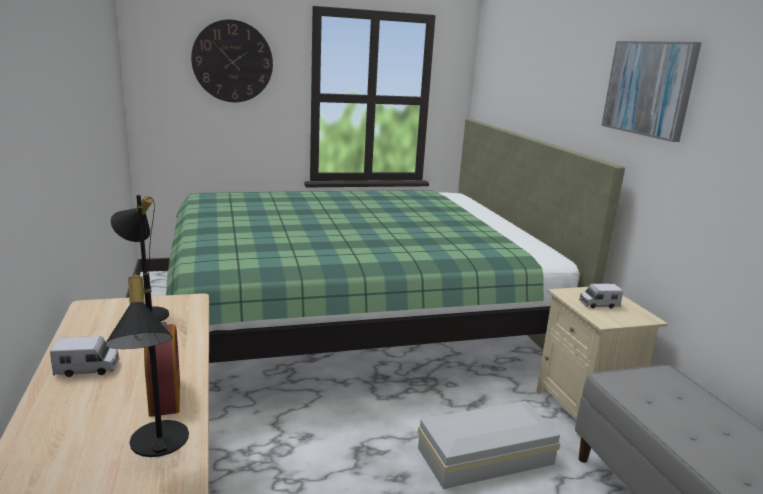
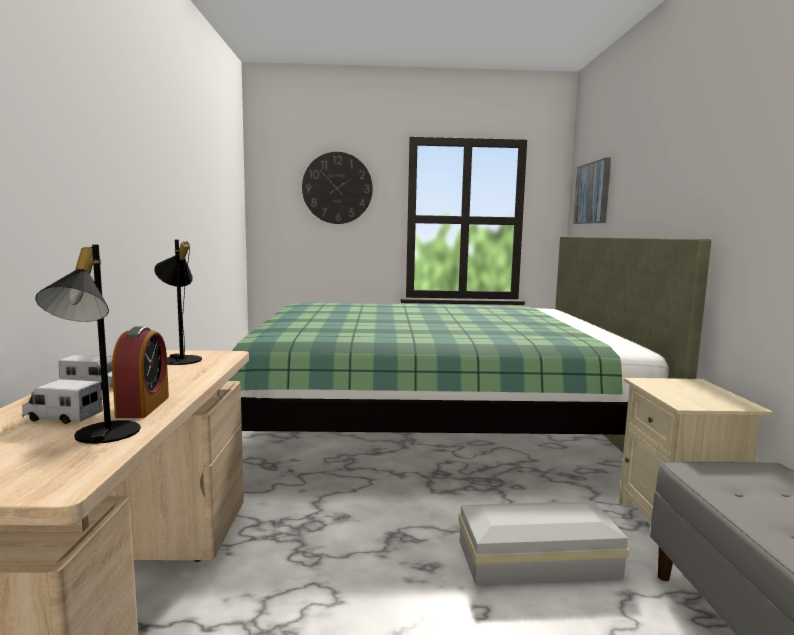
camera: 15 degrees right, 10 degrees down
(598, 304) = (683, 391): toy truck -> toy truck (63, 417)
(649, 88) = (731, 149): picture -> picture (593, 193)

